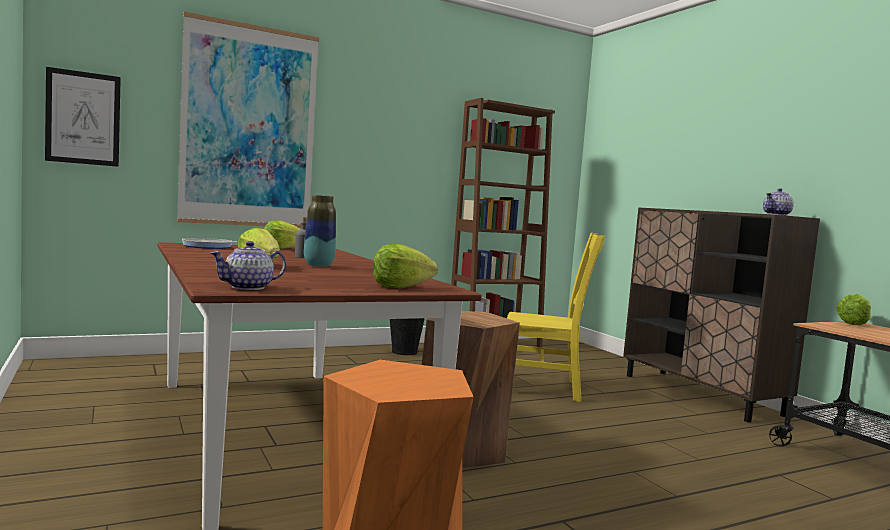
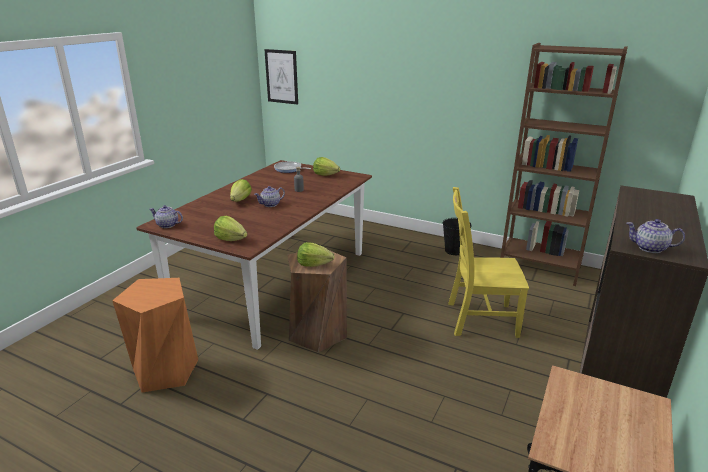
camera: 55 degrees right, 20 degrees up
(249, 127) = (363, 77): picture -> none
(318, 266) = (270, 204): vase -> teapot
(545, 387) = (478, 319): yellow chair -> yellow chair turned 120 degrees clockwise
(853, 323) = (637, 400): lettuce -> lettuce (314, 264)

